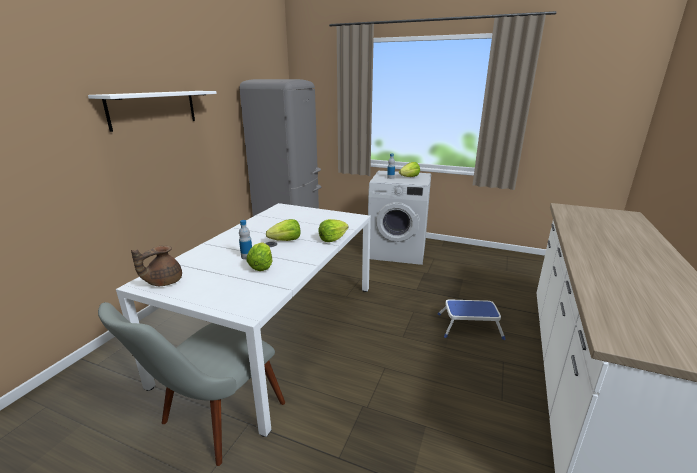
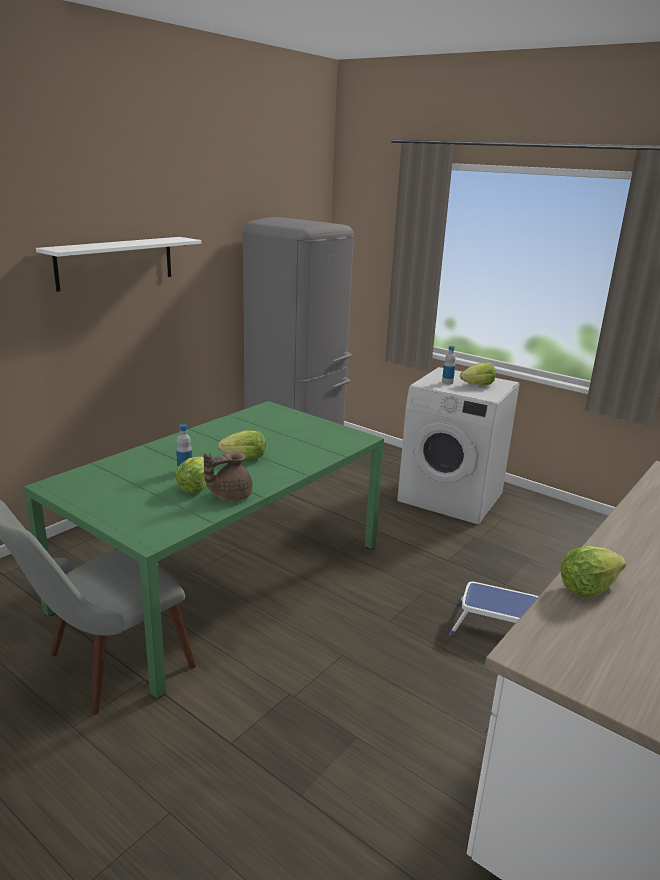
camera: 15 degrees right, 0 degrees up
(163, 282) = (76, 487): brown teapot -> brown teapot (230, 496)
(278, 330) = (225, 577): white dining table -> green dining table
(332, 239) = (306, 465): lettuce -> lettuce (587, 587)

